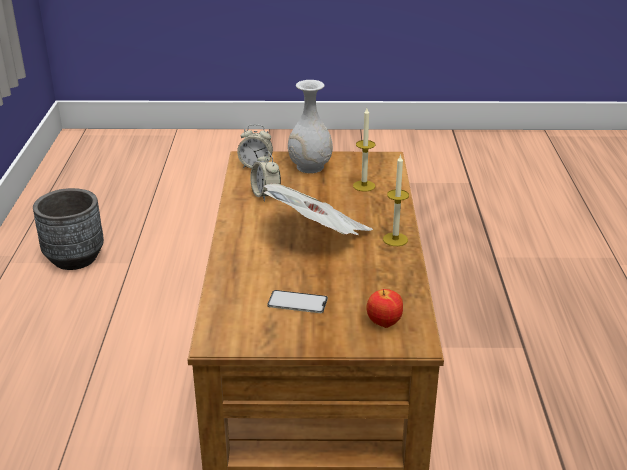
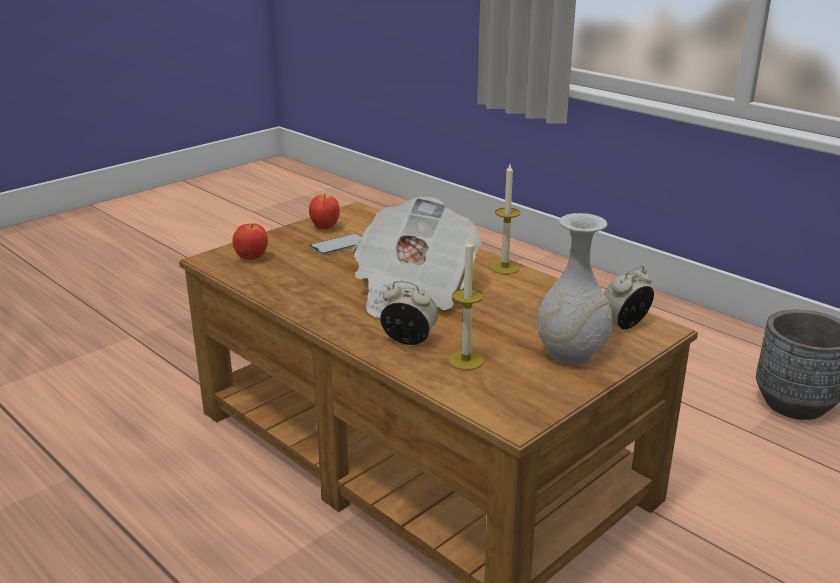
camera: 135 degrees right, 5 degrees down
(266, 195) = (537, 301): alarm clock -> alarm clock (409, 340)
(277, 331) = (324, 227): none -> apple
(395, 239) = (334, 318): candle -> candle (505, 268)

